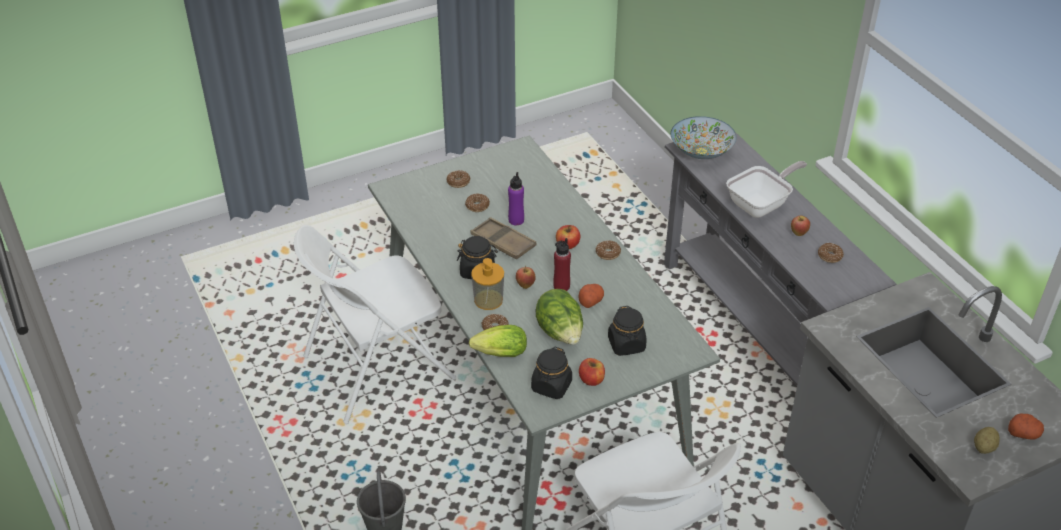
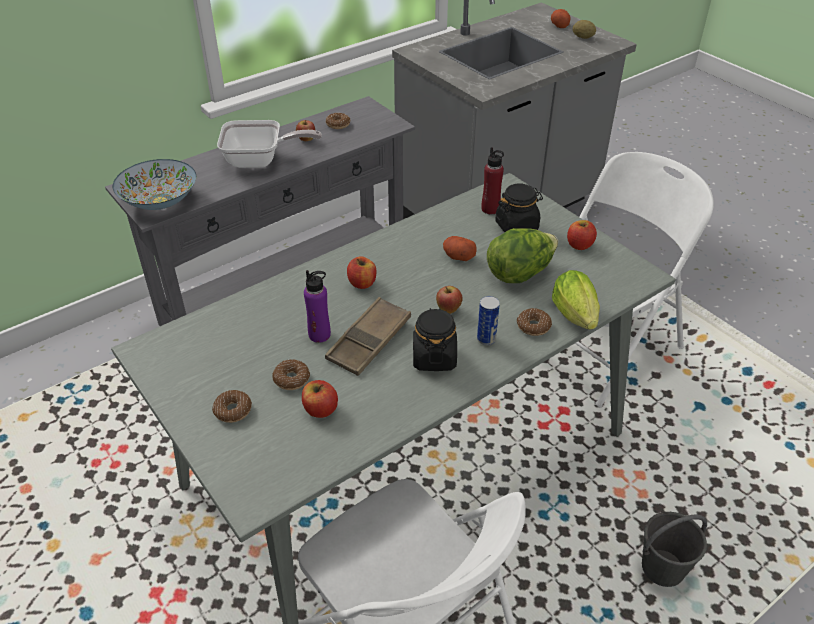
camera: 100 degrees left, 0 degrees up
(447, 216) = (320, 409): none -> apple
(488, 300) = (486, 339): soap dispenser -> can
(551, 386) = (604, 271): black jar -> none
(561, 286) = (440, 280): red bottle -> red bottle (490, 209)
(608, 253) = (371, 250): donut -> none
(761, 204) = (260, 161): frying pan -> frying pan turned 135 degrees clockwise

